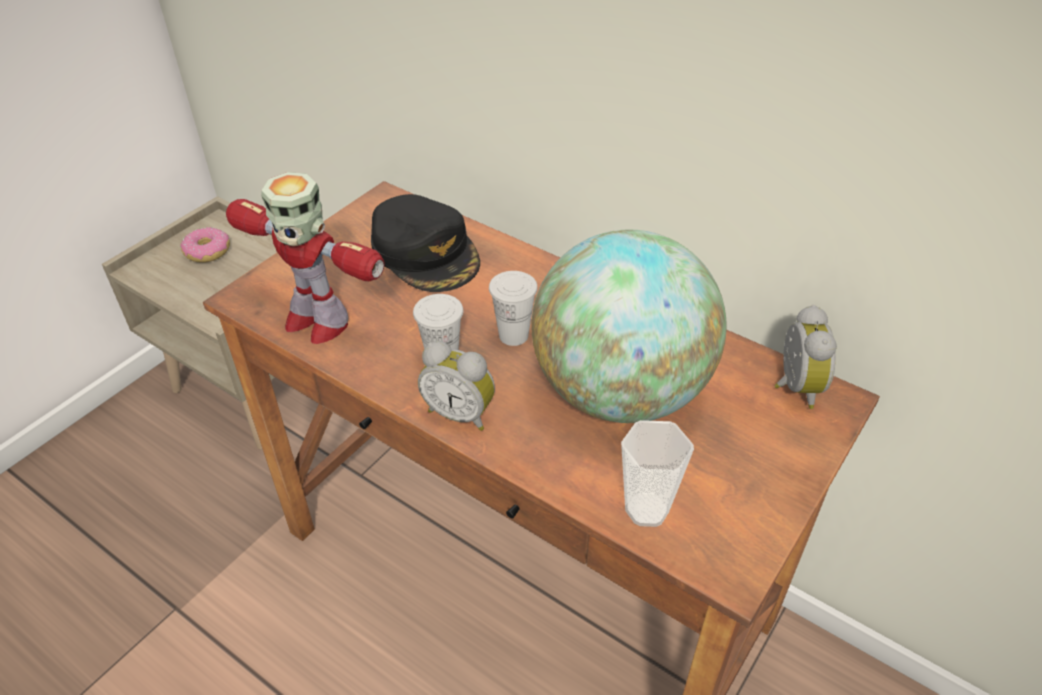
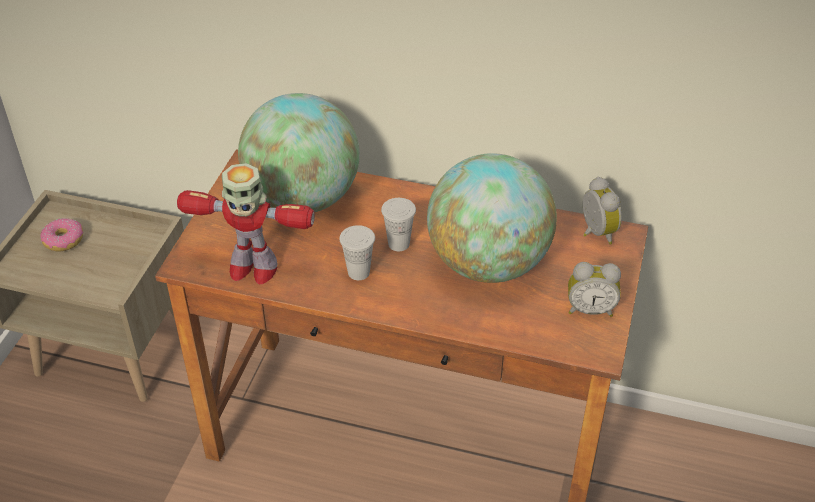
camera: 20 degrees left, 0 degrees up
(426, 253) = (303, 199): black cap -> globe
(460, 413) = (390, 304): alarm clock -> alarm clock (590, 309)
(646, 509) = (536, 331): cup -> none

